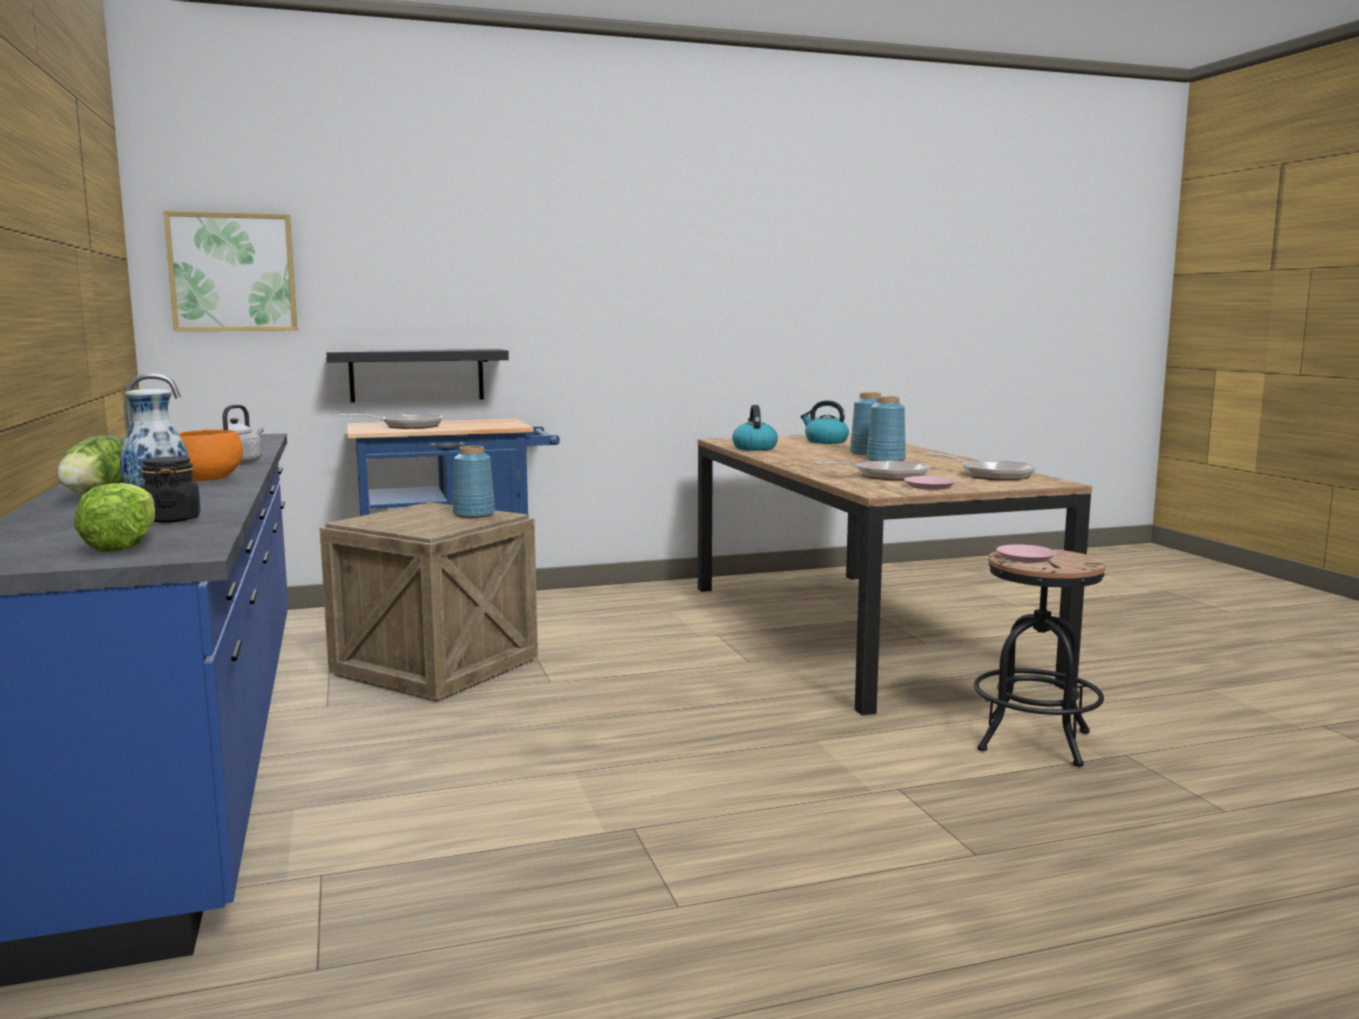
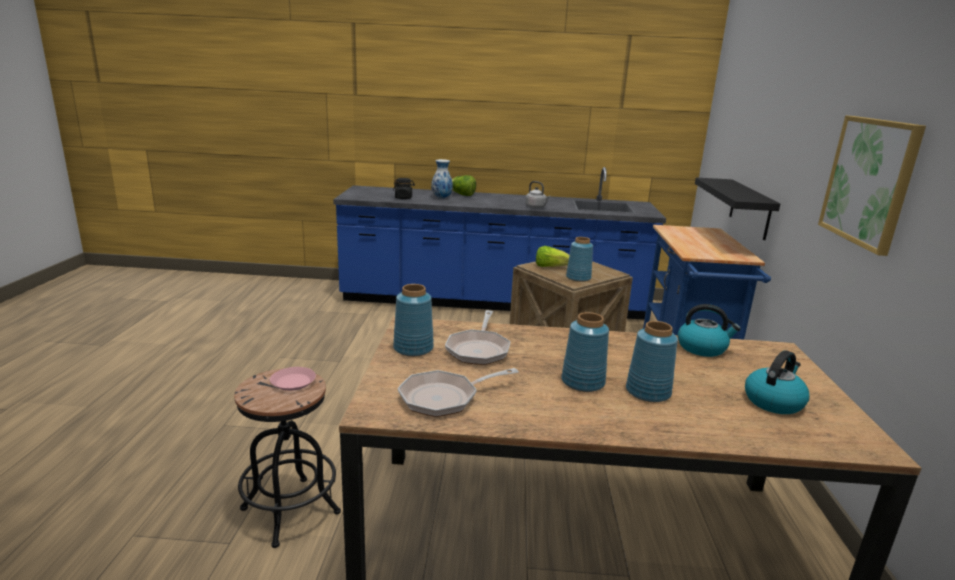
camera: 110 degrees right, 10 degrees up
(123, 545) = (367, 194): lettuce -> lettuce (550, 267)
(206, 481) = (485, 203): orange bowl -> none
(232, 272) = (724, 123): picture -> picture (869, 181)
(406, 426) = (693, 235): frying pan -> none
(929, 486) = (413, 348): pink plate -> blue vase

